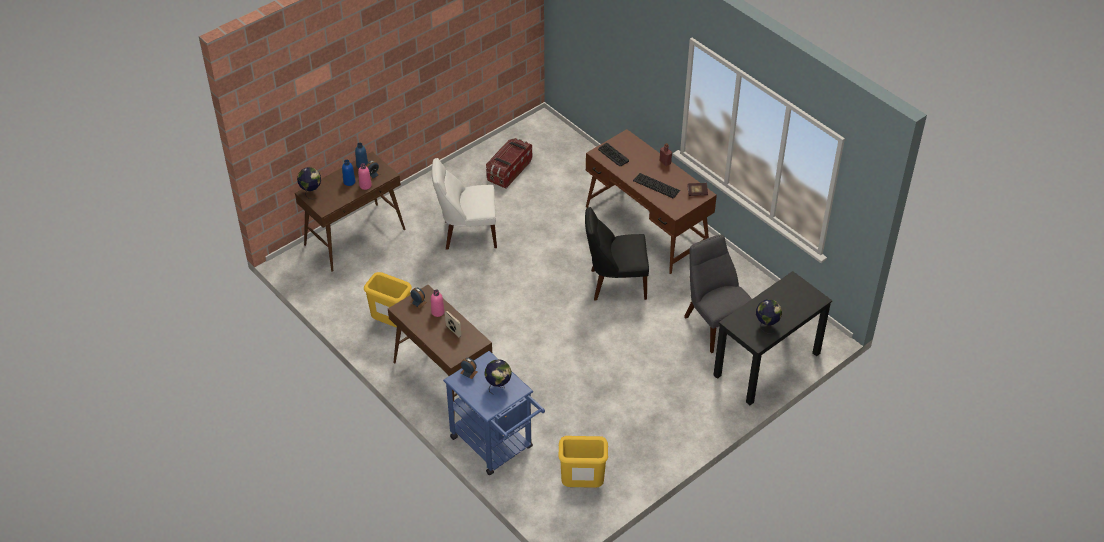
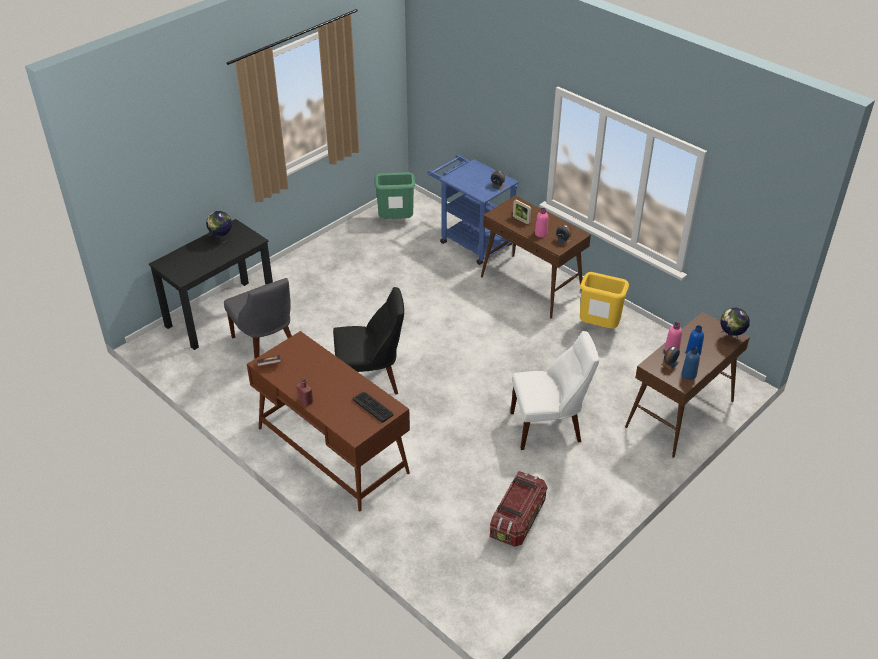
camera: 175 degrees right, 5 degrees down
(498, 386) = (469, 179): globe -> none
(582, 485) = (396, 221): yellow trash can -> green trash can
(656, 185) = (319, 370): keyboard -> none

